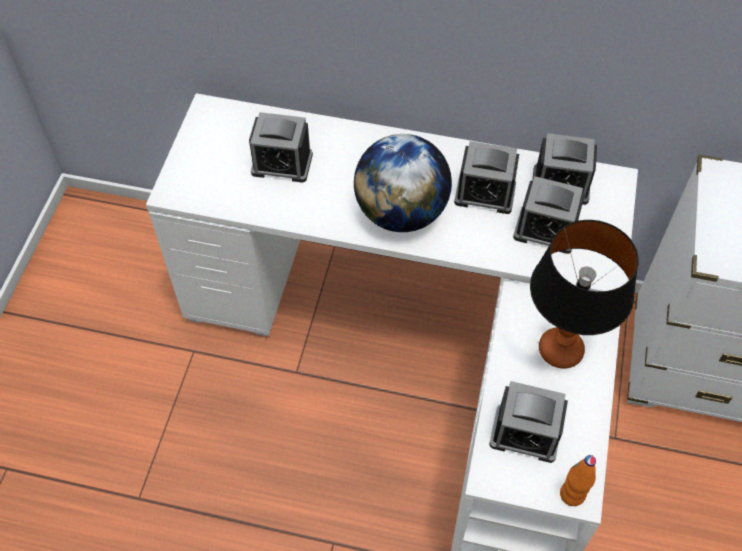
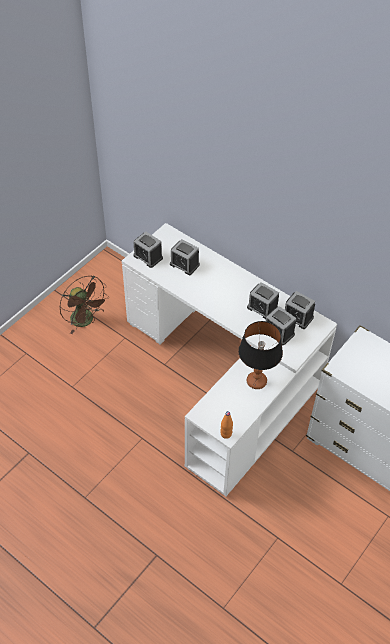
camera: 25 degrees right, 5 degrees down
(99, 349) = (86, 321): none -> brown fan
(401, 212) = (222, 302): globe -> none
(525, 434) = (221, 405): alarm clock -> alarm clock (148, 257)

